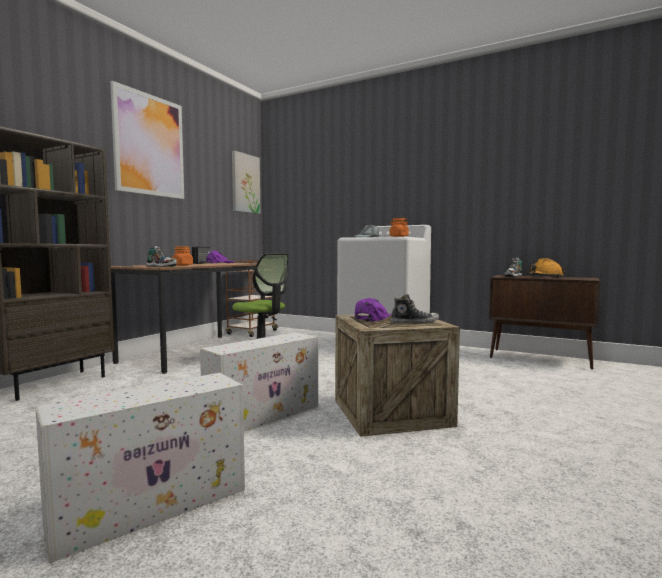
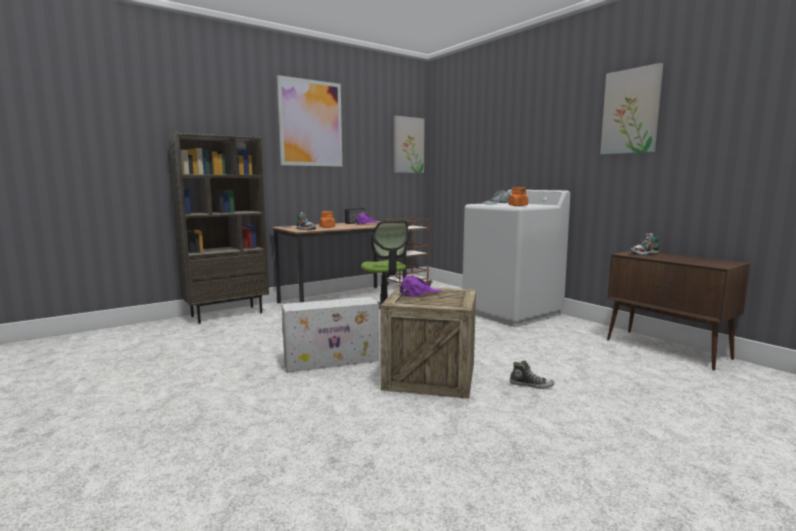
camera: 25 degrees right, 5 degrees up
(154, 506) = (208, 406): white storage box -> none
(414, 323) = (442, 301): shoe -> shoe (531, 385)
(484, 154) = (631, 111): none -> picture
(544, 277) = (675, 258): orange hard hat -> none

